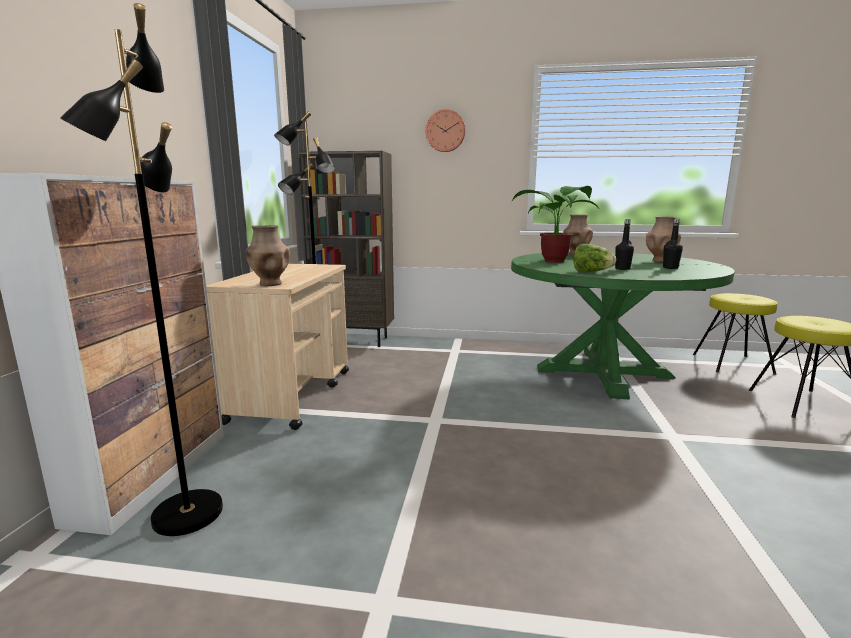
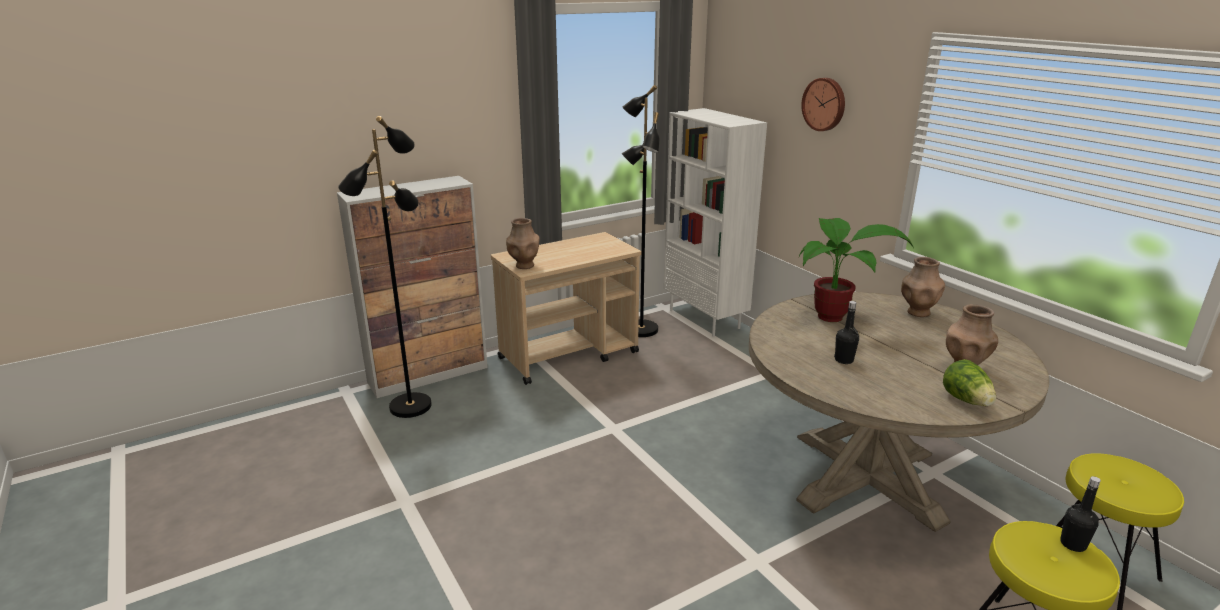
camera: 50 degrees right, 10 degrees up
(353, 340) = (705, 319): brown bookcase -> white bookcase
(591, 272) = (787, 350): lettuce -> lettuce (966, 400)
(603, 372) = (867, 477): green dining table -> beige dining table
(670, 268) = (910, 383): black bottle -> black bottle (1073, 544)

